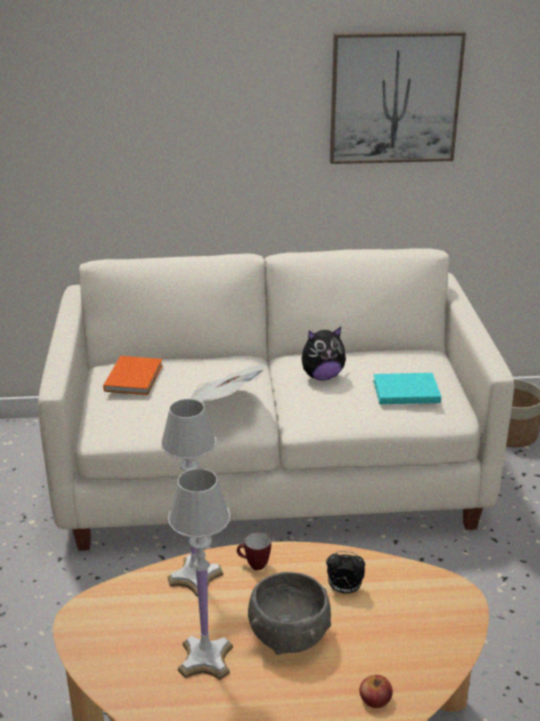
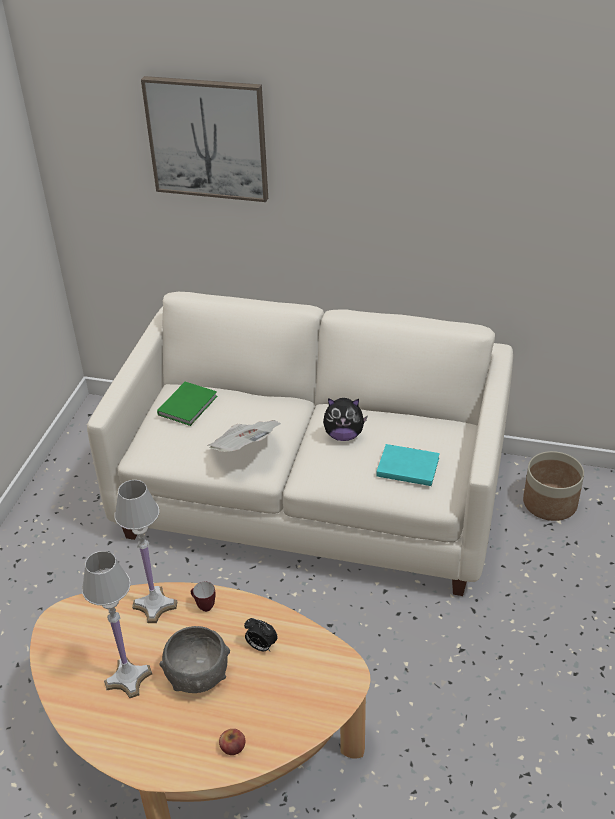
camera: 20 degrees right, 10 degrees up
(135, 377) = (189, 405): orange book -> green book
(394, 97) = (460, 181): picture -> picture (207, 138)

